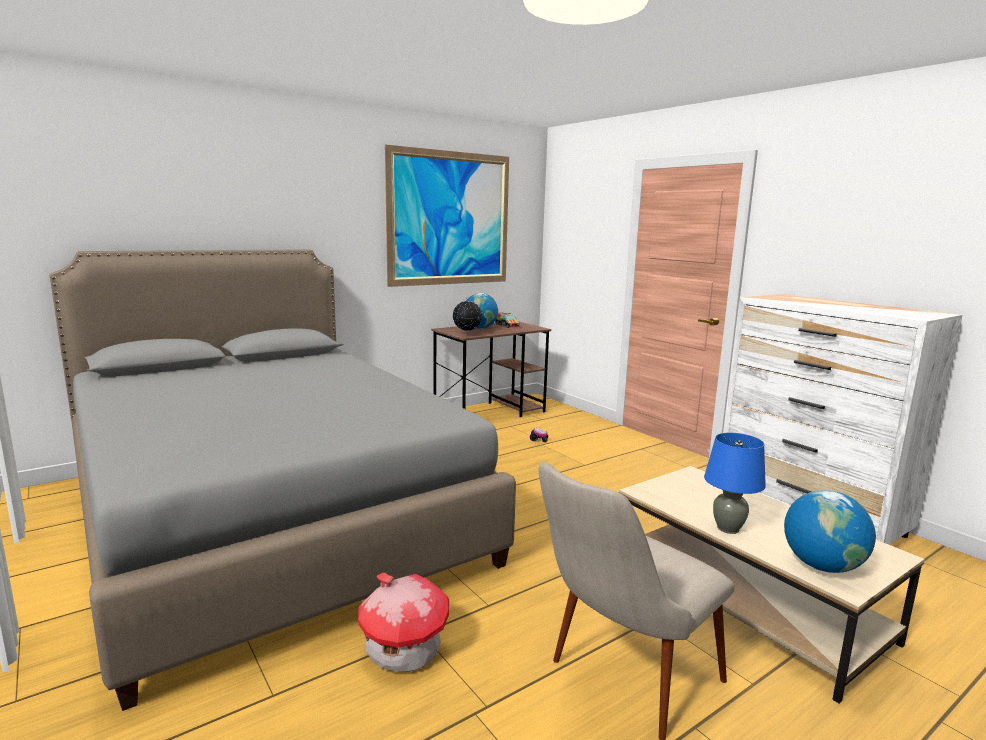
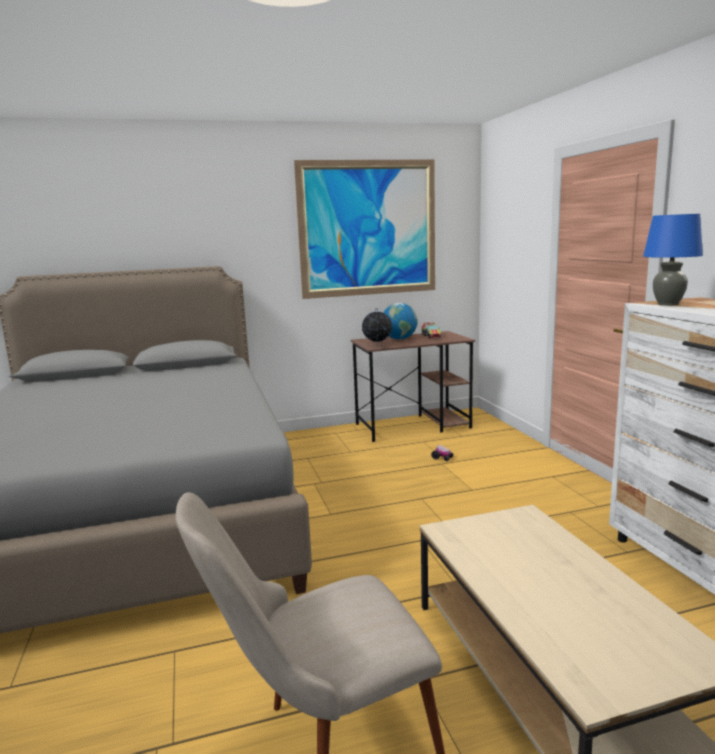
camera: 20 degrees right, 0 degrees up
(402, 650) = (144, 665): toy house -> none
(728, 529) = (505, 589): blue table lamp -> blue table lamp (668, 304)
(822, 566) = (586, 658): globe -> none

